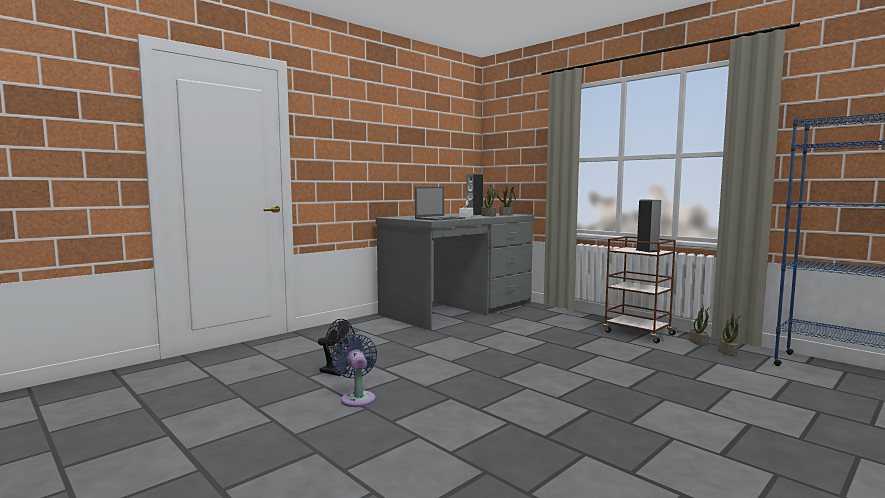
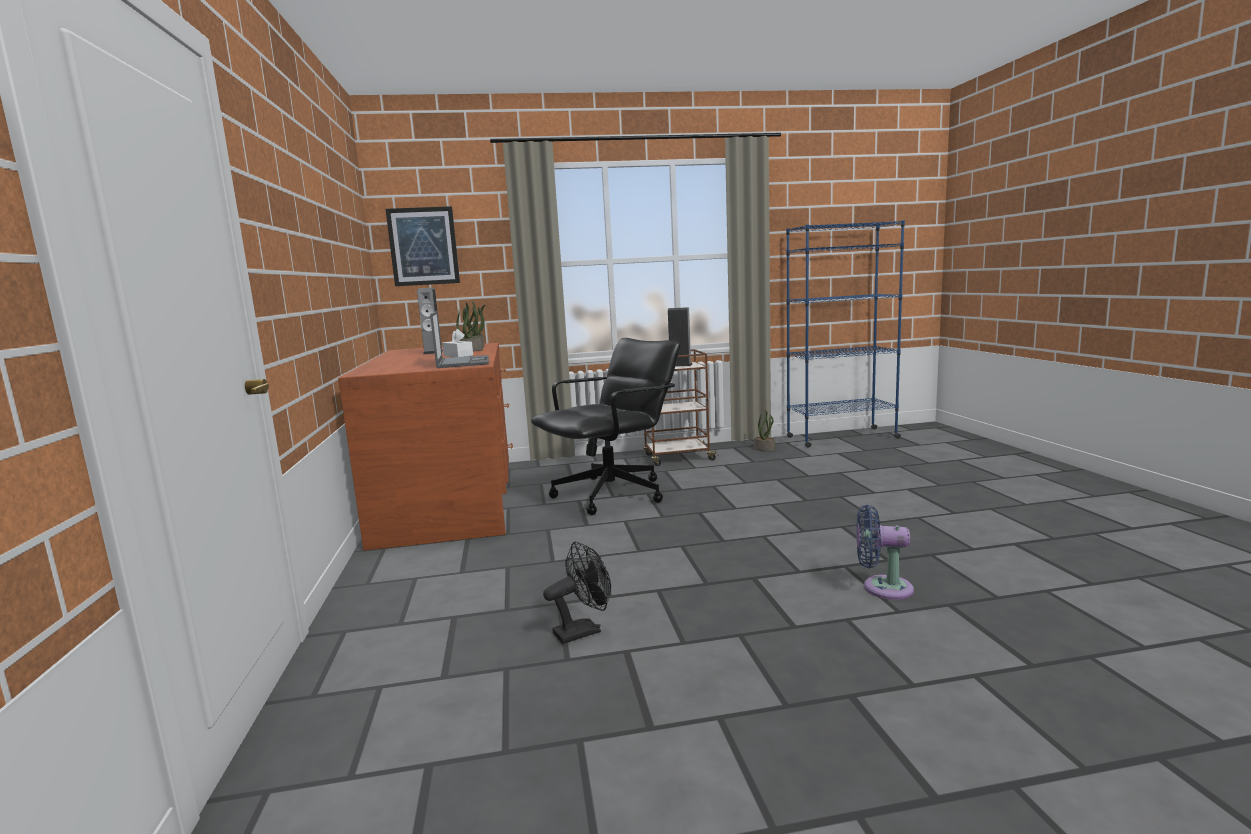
camera: 55 degrees left, 5 degrees up
(357, 398) = (698, 634): blue fan -> blue fan (882, 588)
(458, 309) = (449, 500): grey desk -> brown desk
(505, 147) = (423, 246): none -> picture
(529, 335) = (612, 494): none -> black office chair
(699, 342) = (730, 448): potted plant -> none

